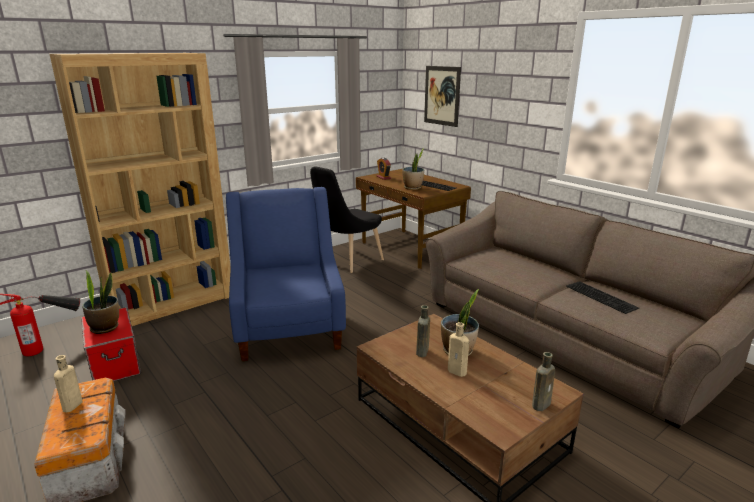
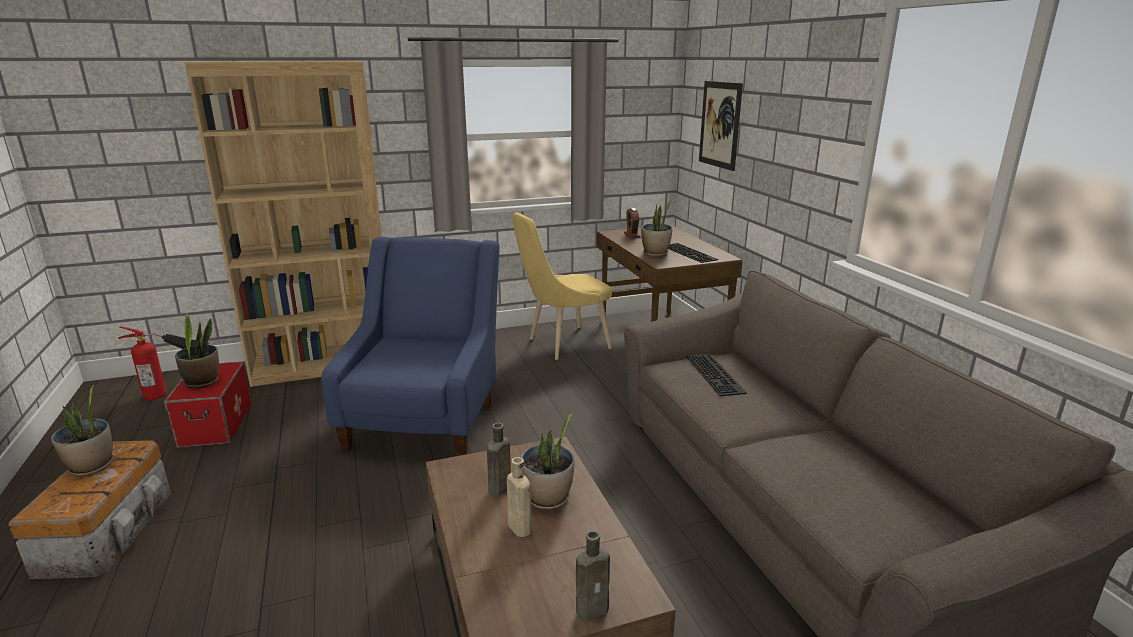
camera: 20 degrees right, 0 degrees up
(71, 406) = (92, 467): beige bottle -> potted plant
(348, 262) = (563, 344): black chair -> yellow chair
(602, 297) = (830, 460): keyboard -> keyboard (716, 374)

